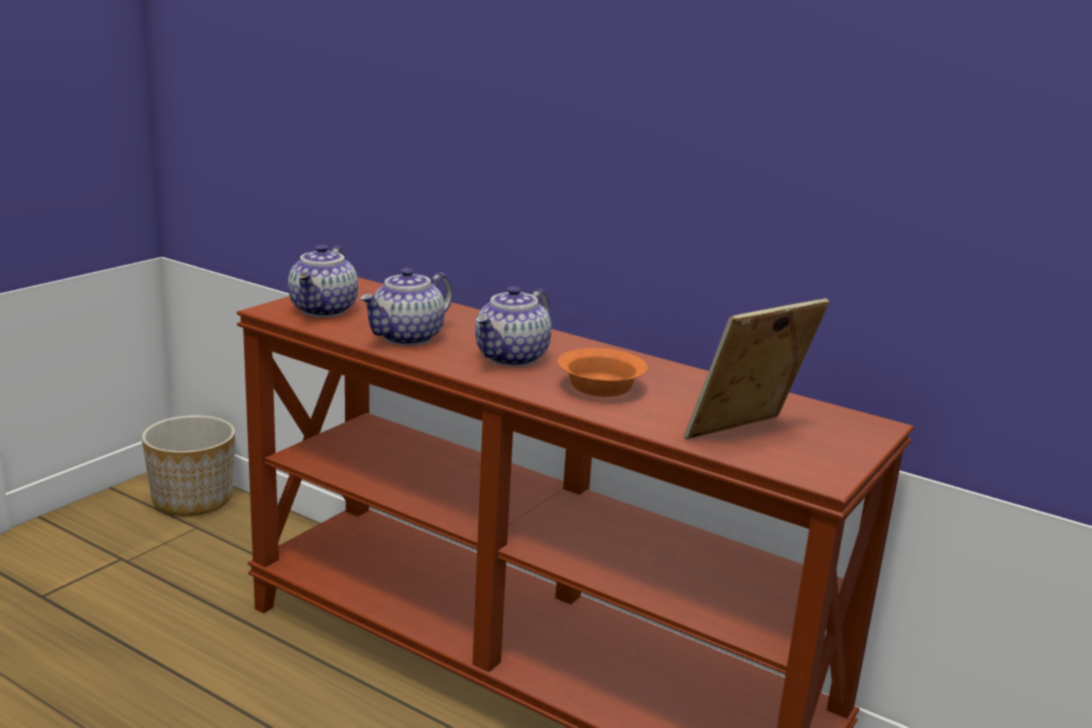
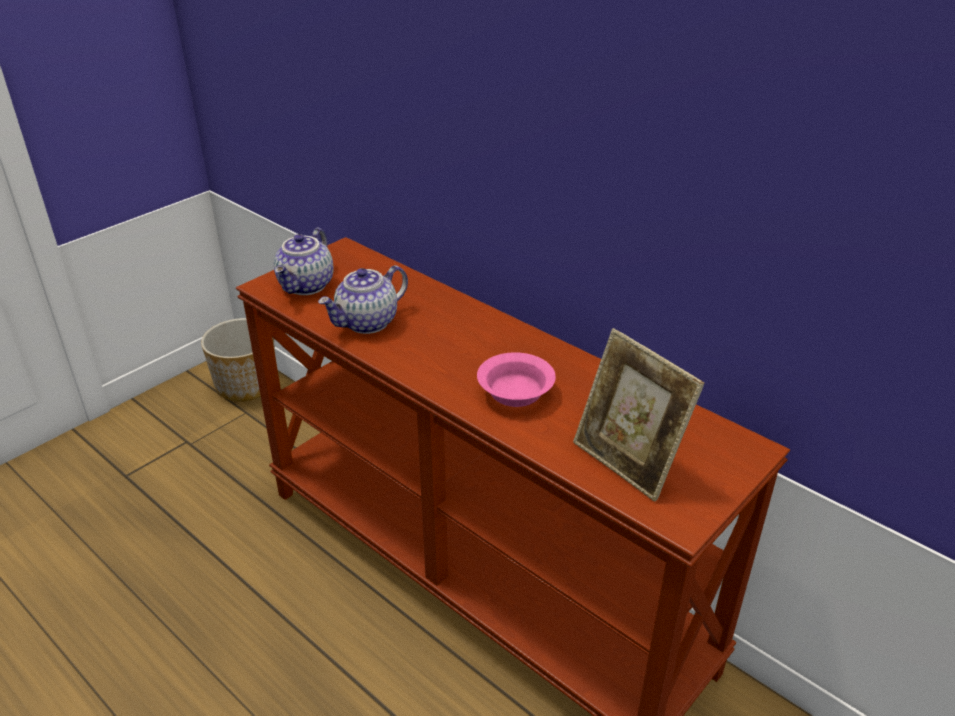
camera: 10 degrees right, 15 degrees up
(512, 358) = (449, 351): teapot -> none
(598, 387) = (513, 392): orange bowl -> pink bowl
(746, 436) = (627, 462): picture frame -> picture frame turned 105 degrees counterclockwise

